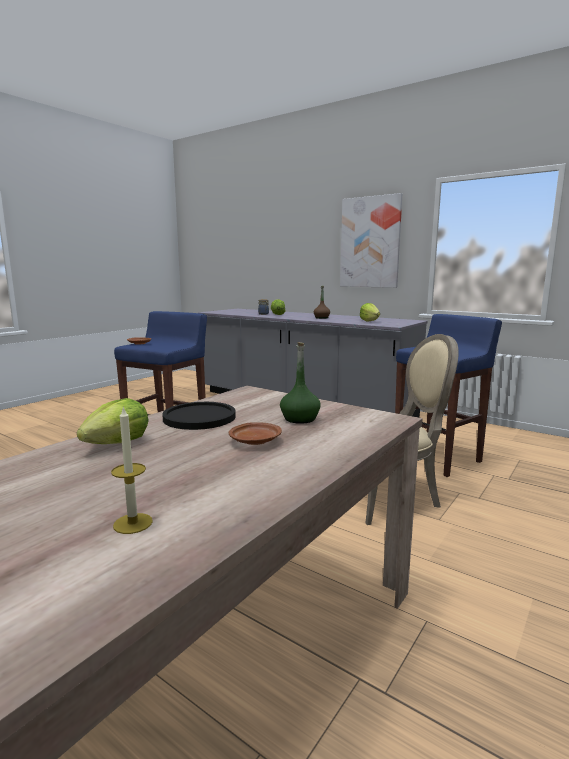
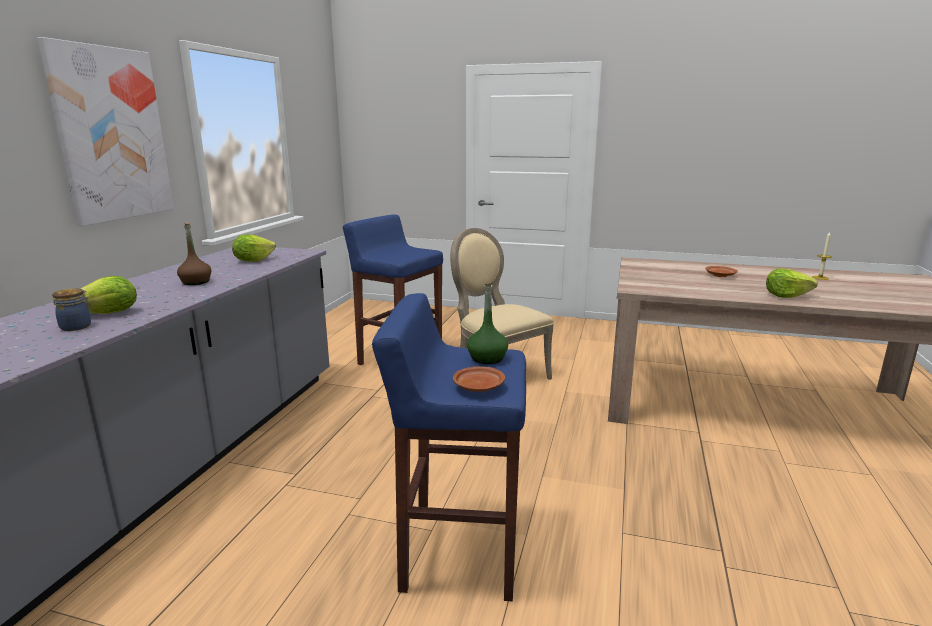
camera: 110 degrees left, 5 degrees up
(199, 417) = (714, 290): black plate -> none
(300, 419) = (669, 273): green bottle -> green bottle (487, 358)

